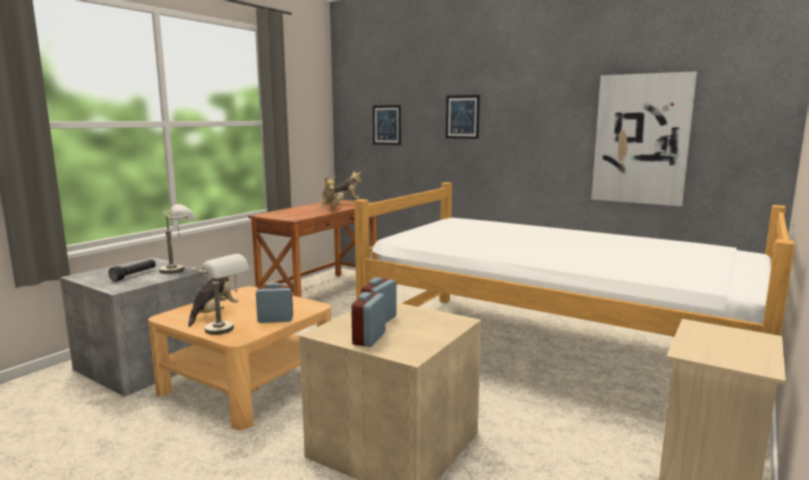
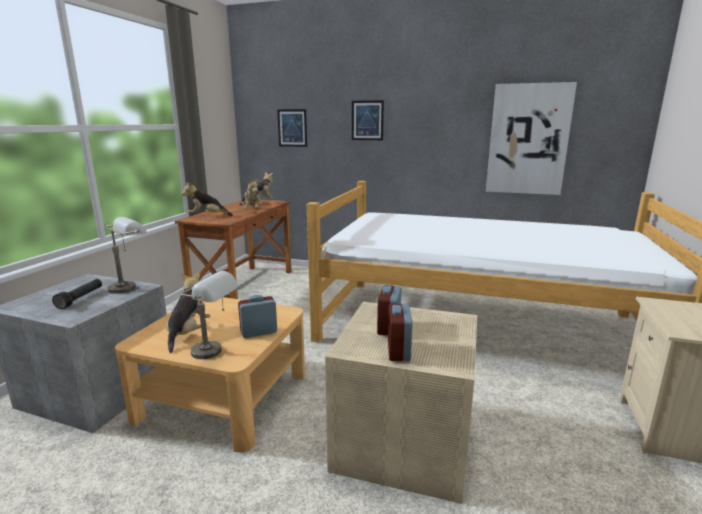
camera: 15 degrees left, 5 degrees up
(282, 213) = (207, 216): none -> plush toy

